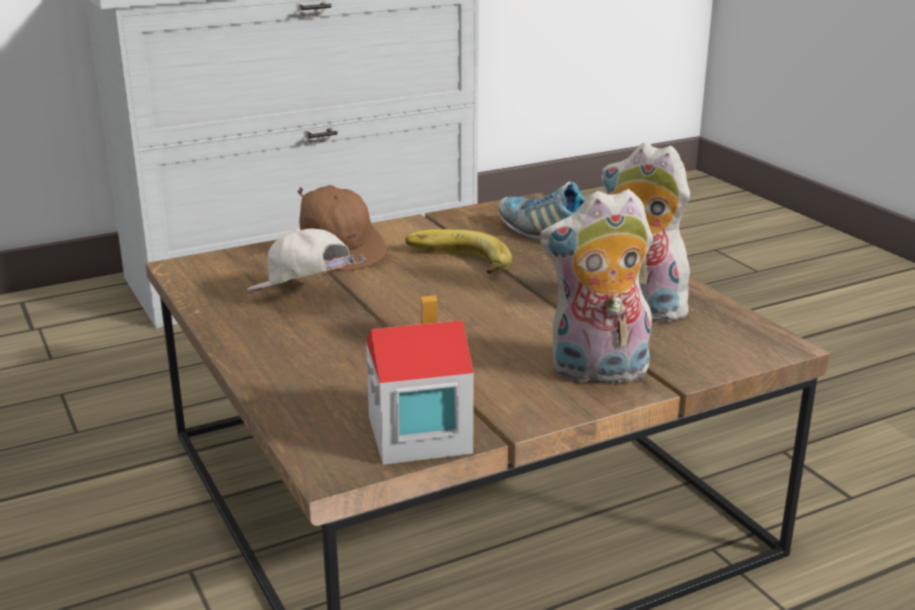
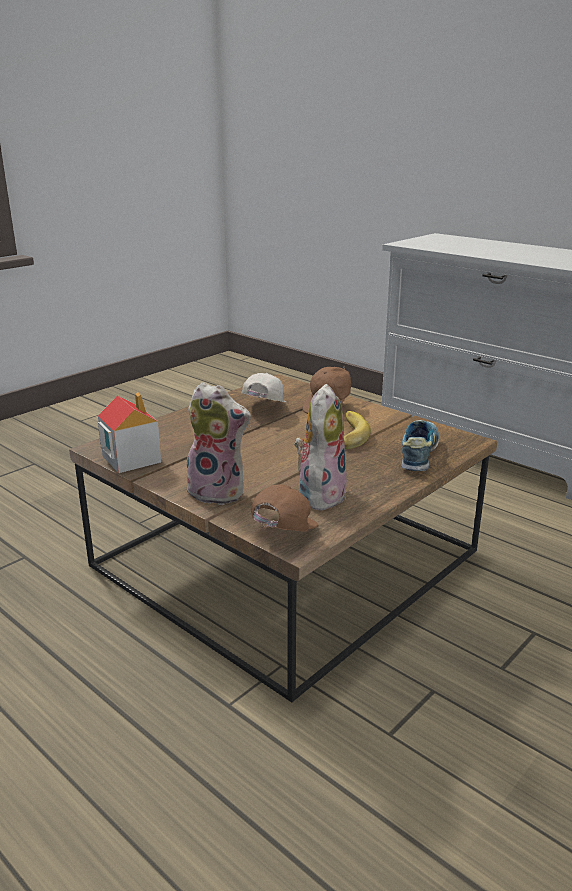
camera: 70 degrees right, 0 degrees up
(597, 373) = (219, 492): plush toy -> plush toy turned 135 degrees clockwise
(746, 349) = (282, 535): none -> brown cap

